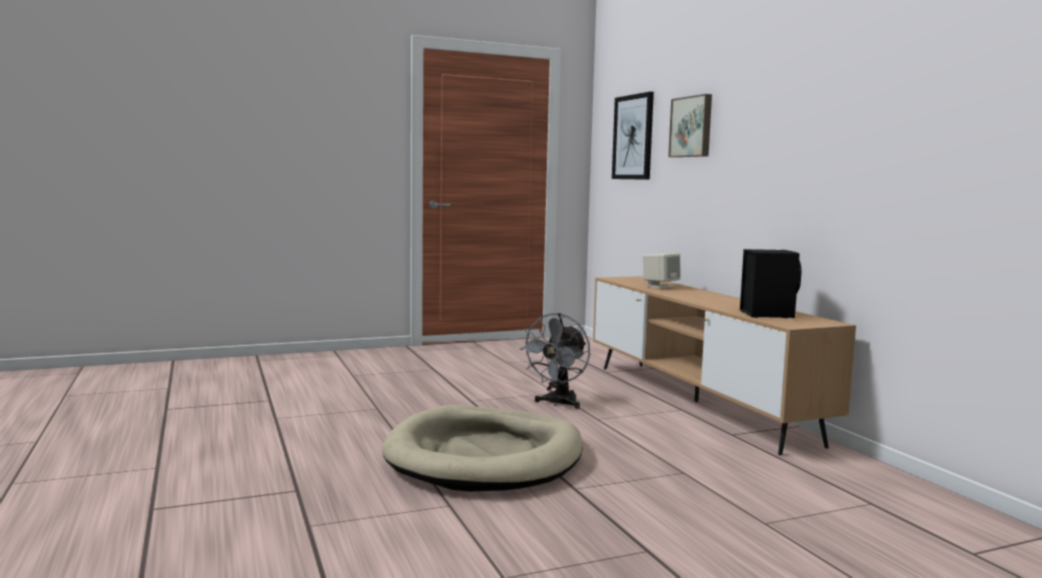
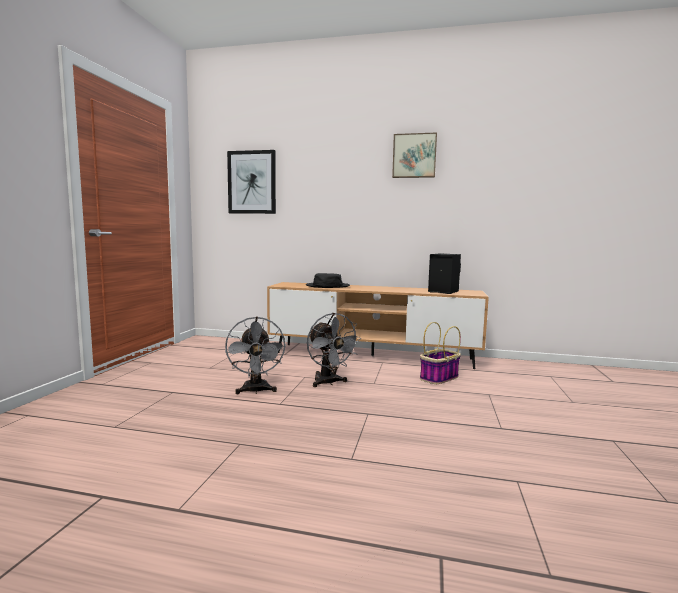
camera: 55 degrees left, 0 degrees up
(483, 388) = (256, 391): none -> grey fan
(485, 456) = (417, 436): beige dog bed -> none
(660, 286) = (327, 286): beige speaker -> black hat
(687, 442) = (439, 378): none -> basket
(692, 127) = (323, 177): picture -> picture (414, 156)

